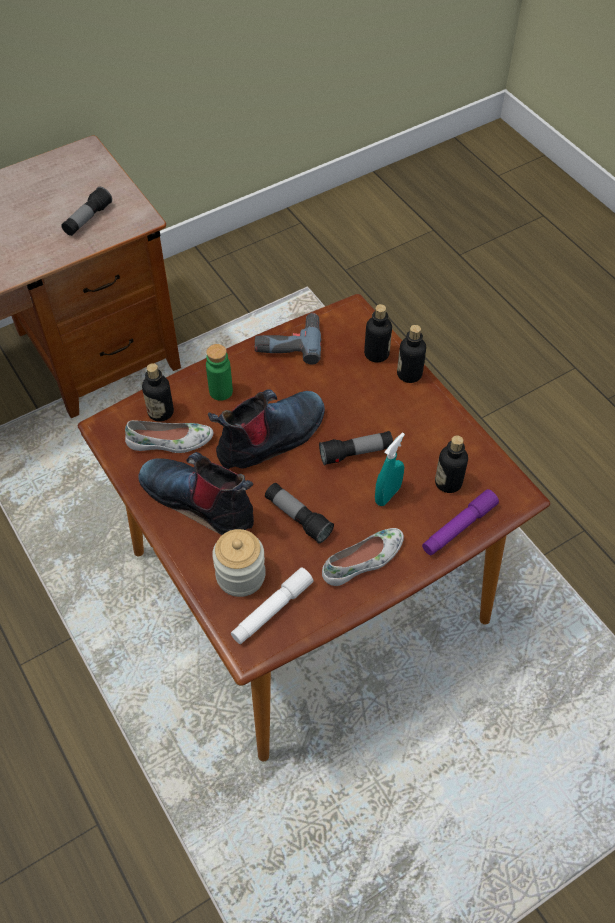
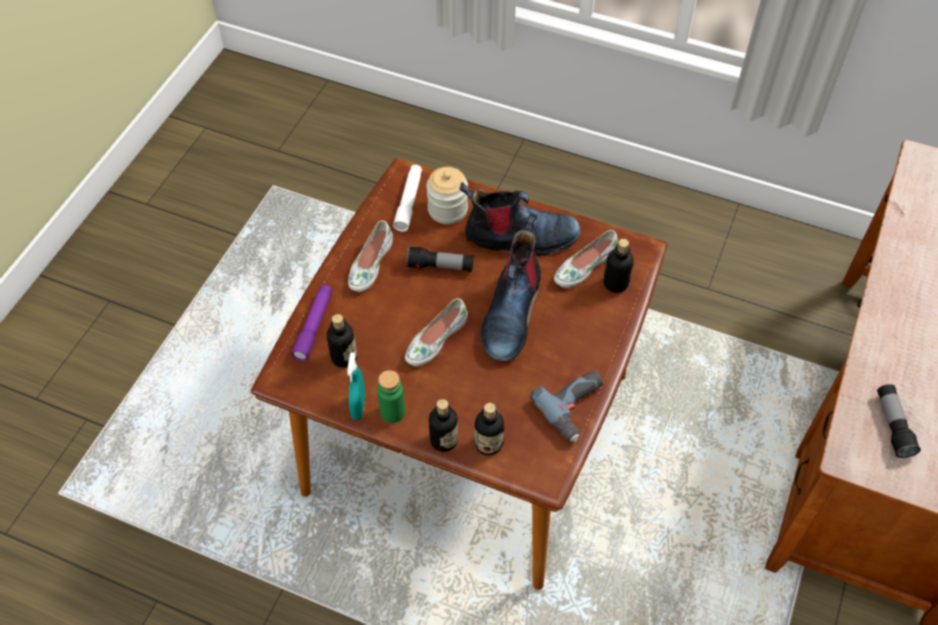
camera: 145 degrees right, 0 degrees up
(221, 391) = (587, 327): green bottle -> green bottle (392, 412)
(356, 453) = (435, 339): flashlight -> white shoe
(387, 495) = (386, 320): turquoise spray bottle -> turquoise spray bottle (358, 407)

